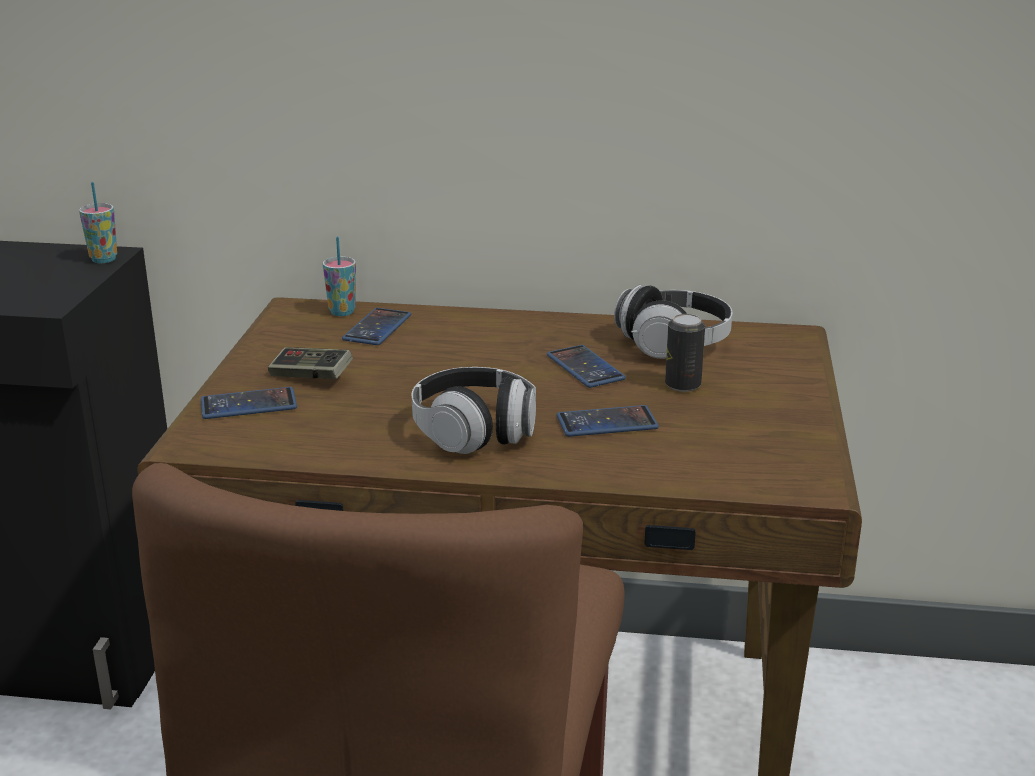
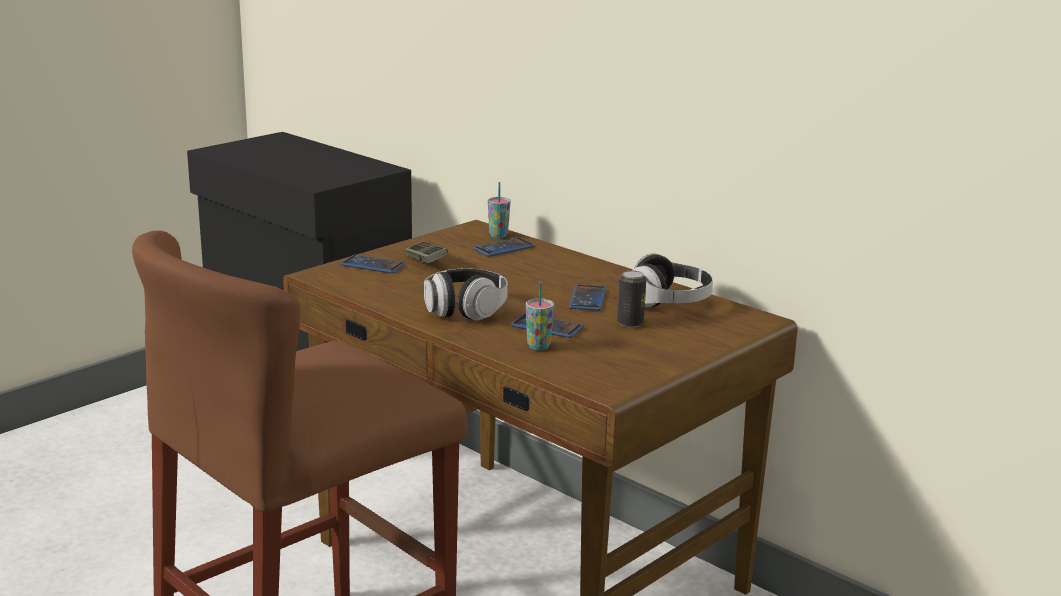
camera: 35 degrees right, 5 degrees down
(103, 259) = (380, 171): cup -> cup (538, 346)

